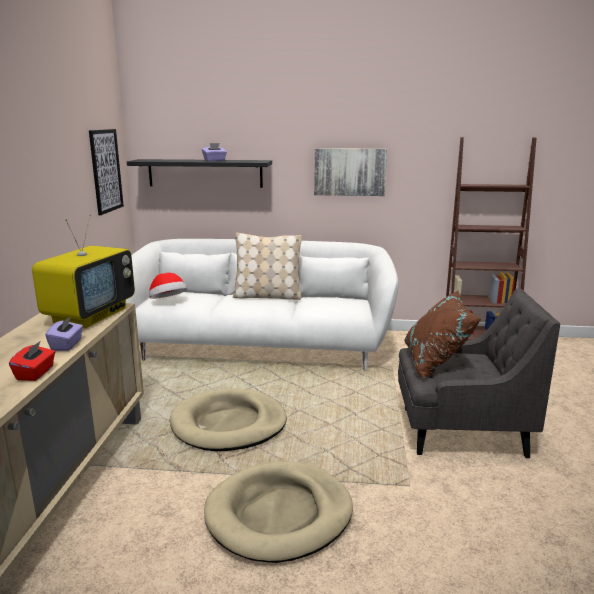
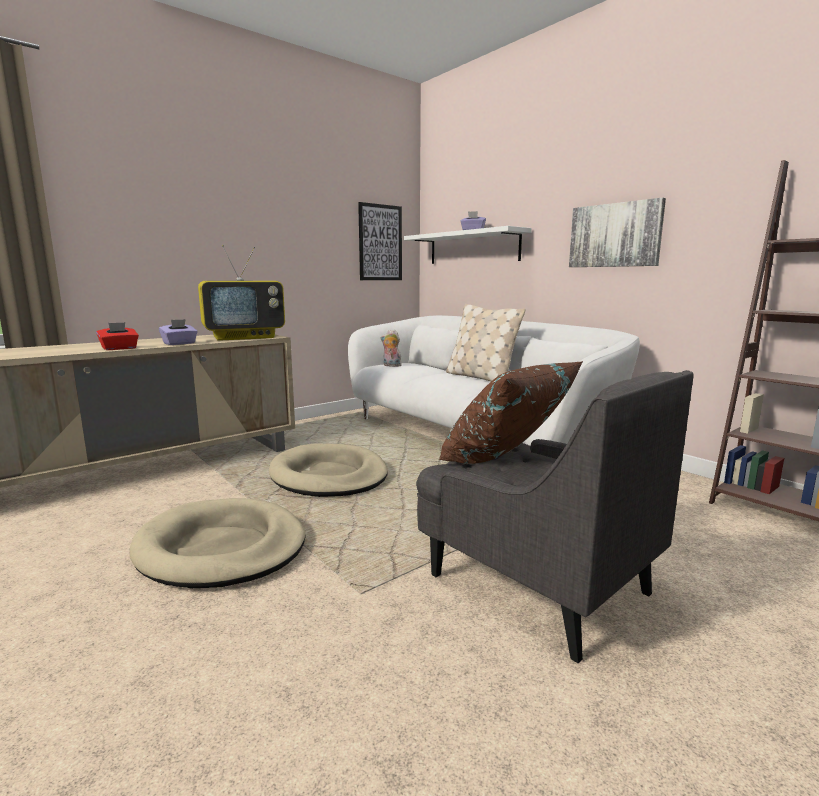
camera: 45 degrees right, 5 degrees down
(168, 301) = (391, 366): hat -> plush toy
(205, 173) = (473, 247): black shelf -> white shelf

